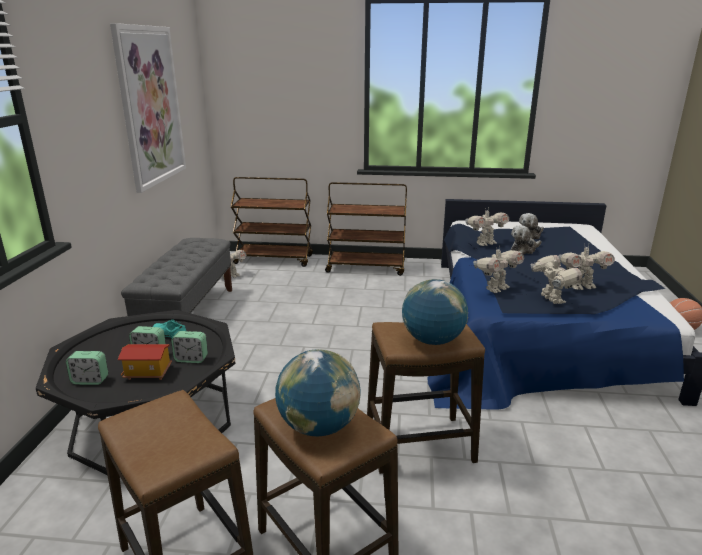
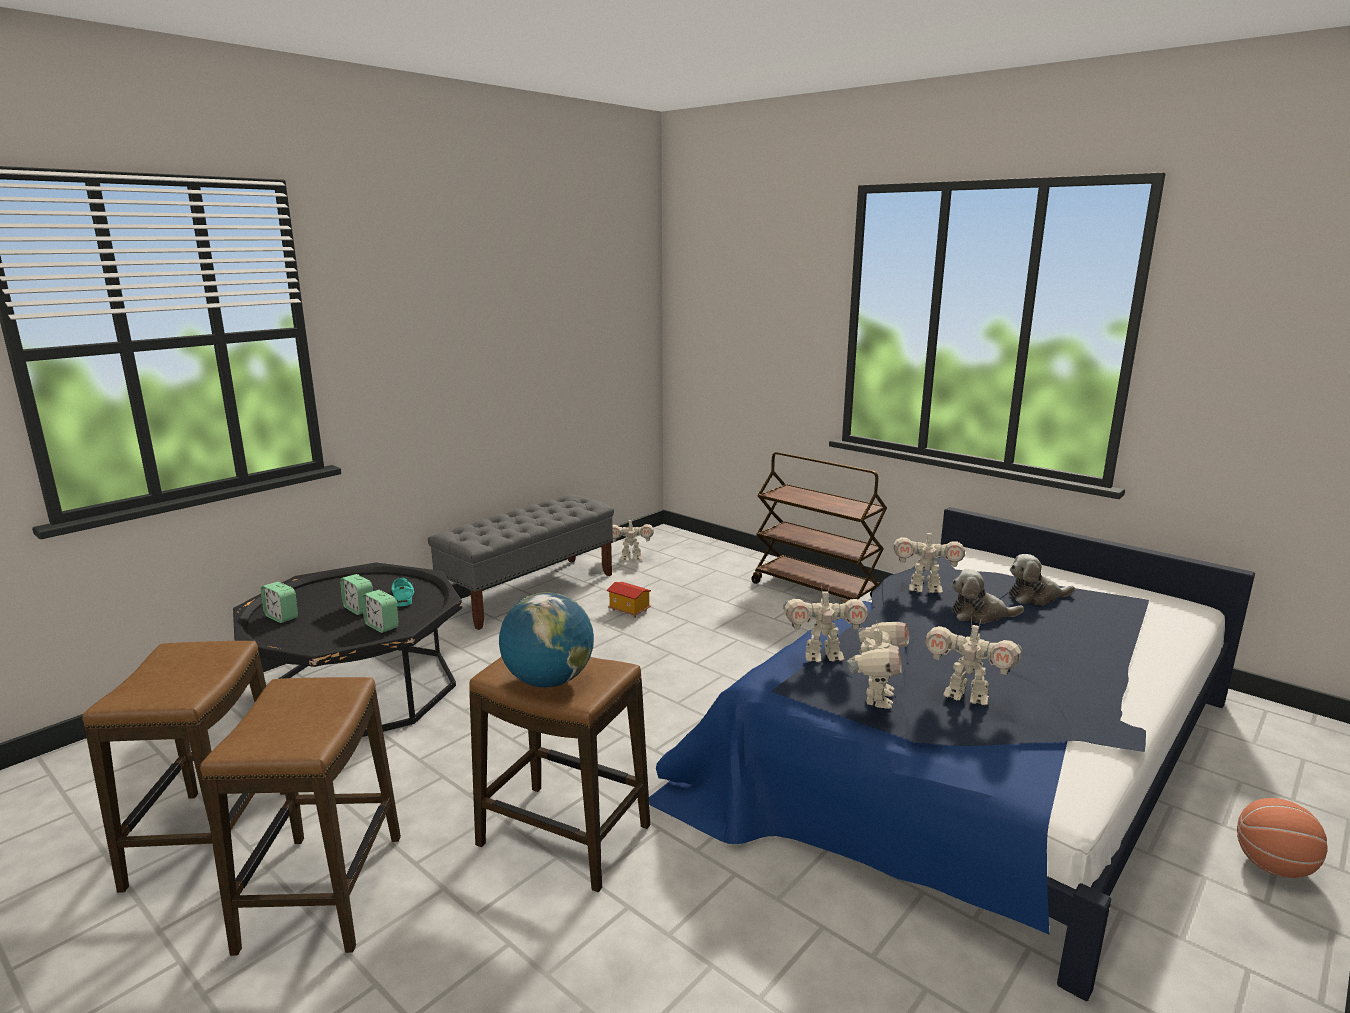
camera: 35 degrees right, 5 degrees down
(147, 374) = (328, 627): toy house -> toy house (628, 610)
(150, 106) = (532, 326): picture -> none
(274, 259) = (710, 550): brown cart -> none
(319, 427) = (280, 720): globe -> none

